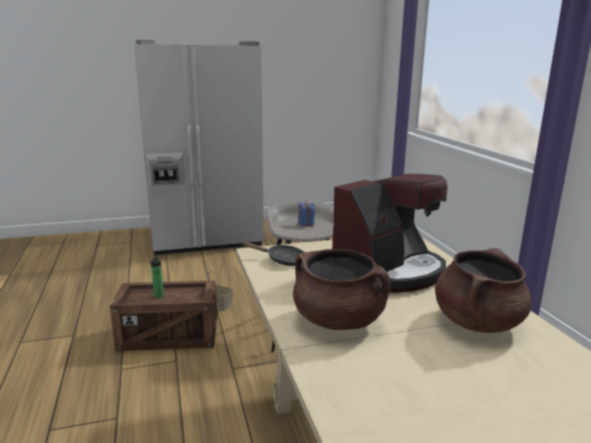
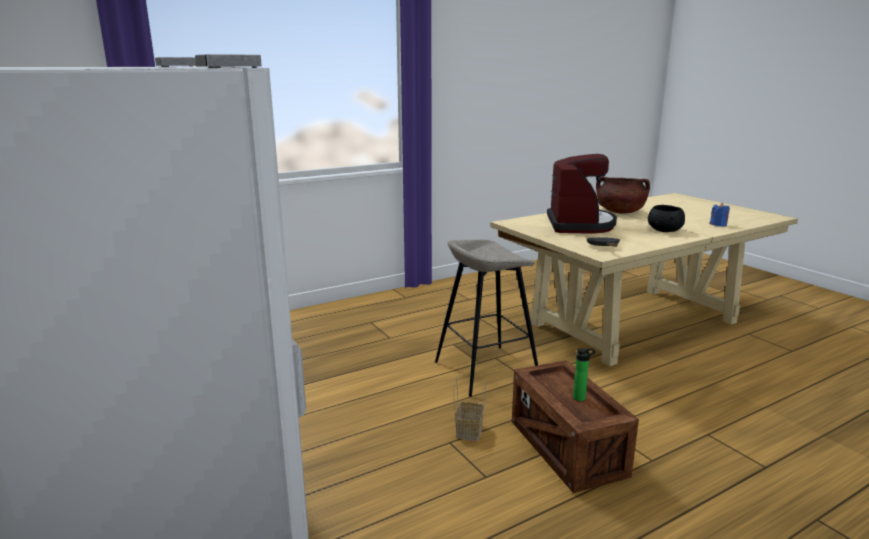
camera: 105 degrees left, 0 degrees up
(306, 224) = (487, 257): blue candle -> blue candle (718, 225)
(339, 320) = (664, 230): brown cooking pot -> black bowl
(389, 271) = (579, 225): coffee machine -> coffee machine turned 60 degrees clockwise

